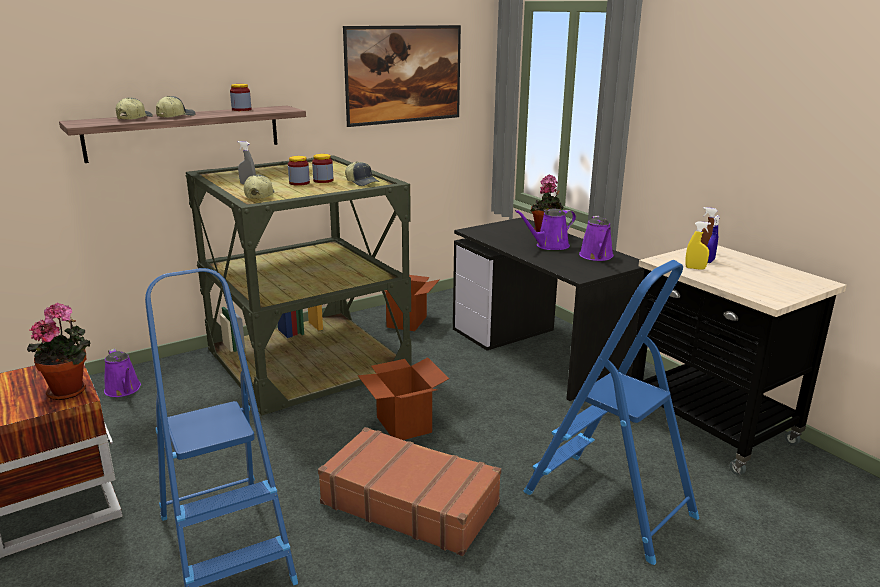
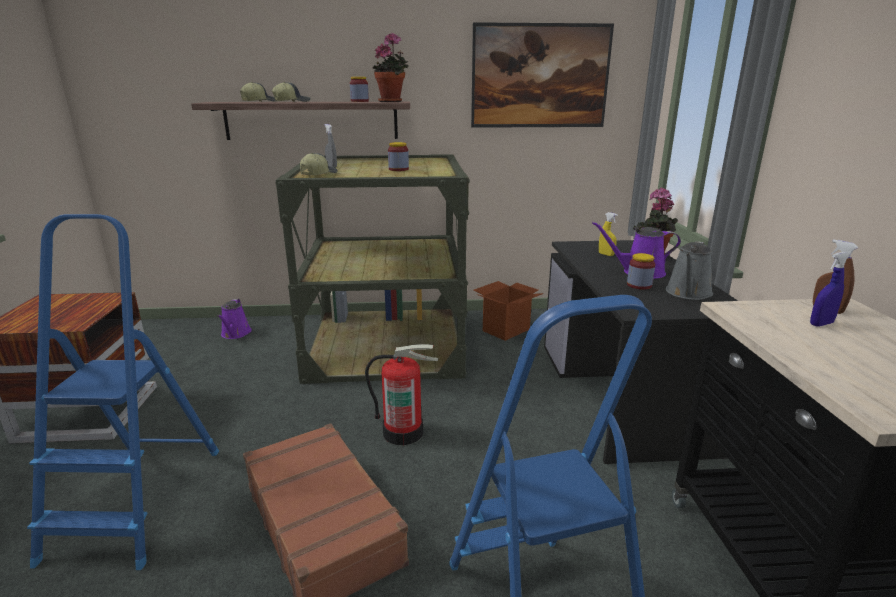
camera: 30 degrees right, 0 degrees up
(70, 390) = (81, 317): potted plant -> potted plant (392, 101)
(299, 183) = (374, 169): jar -> jar (639, 285)
(362, 182) = (429, 173): cap -> none
(403, 424) = (403, 432): cardboard box -> fire extinguisher
(597, 256) = (688, 293): purple watering can -> grey watering can
(695, 268) = (781, 329): yellow spray bottle -> yellow spray bottle (606, 254)

